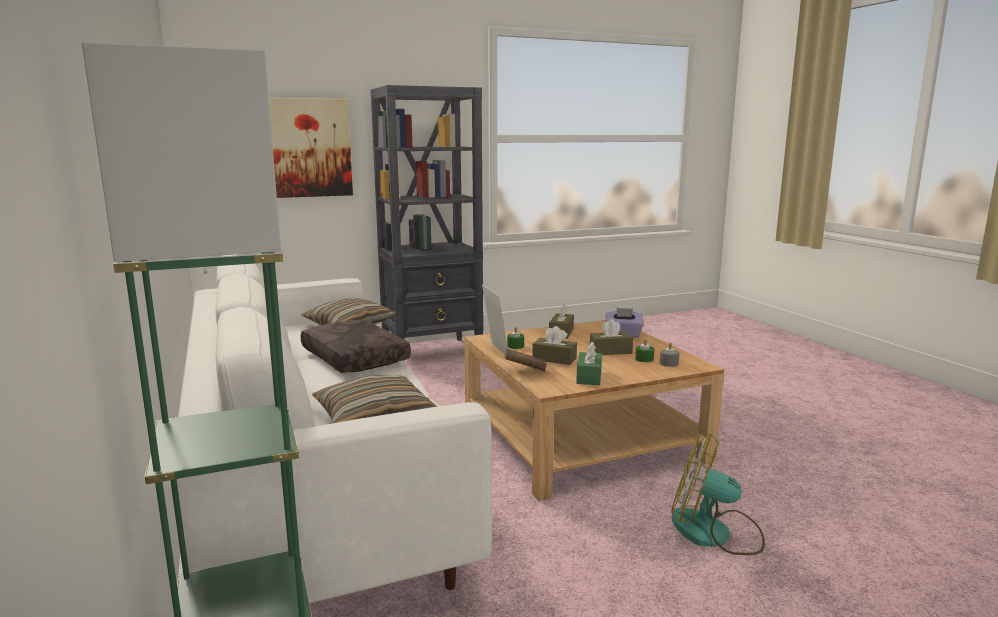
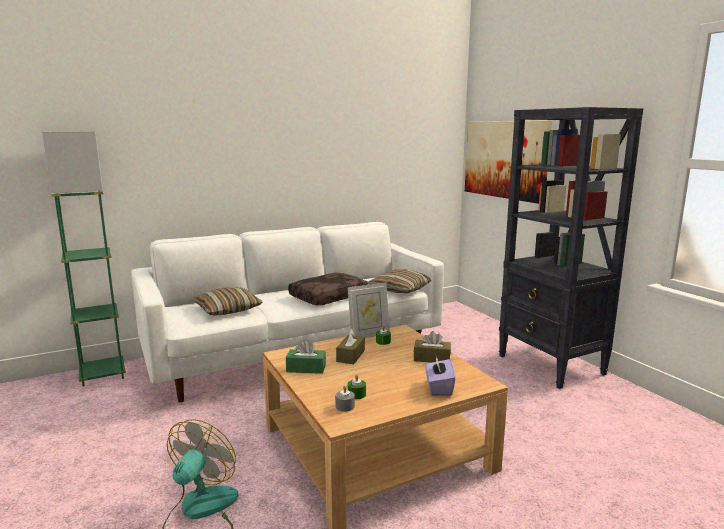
camera: 85 degrees right, 0 degrees up
(525, 370) = (321, 346): brown book -> none
(610, 351) = (378, 379): brown tissue box -> none

